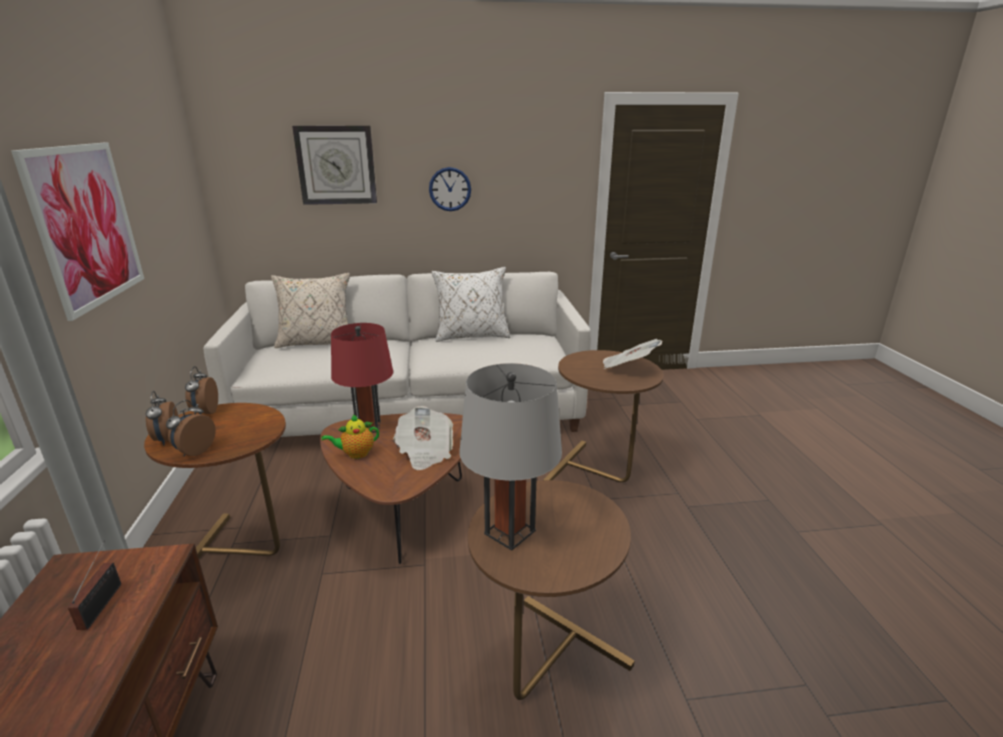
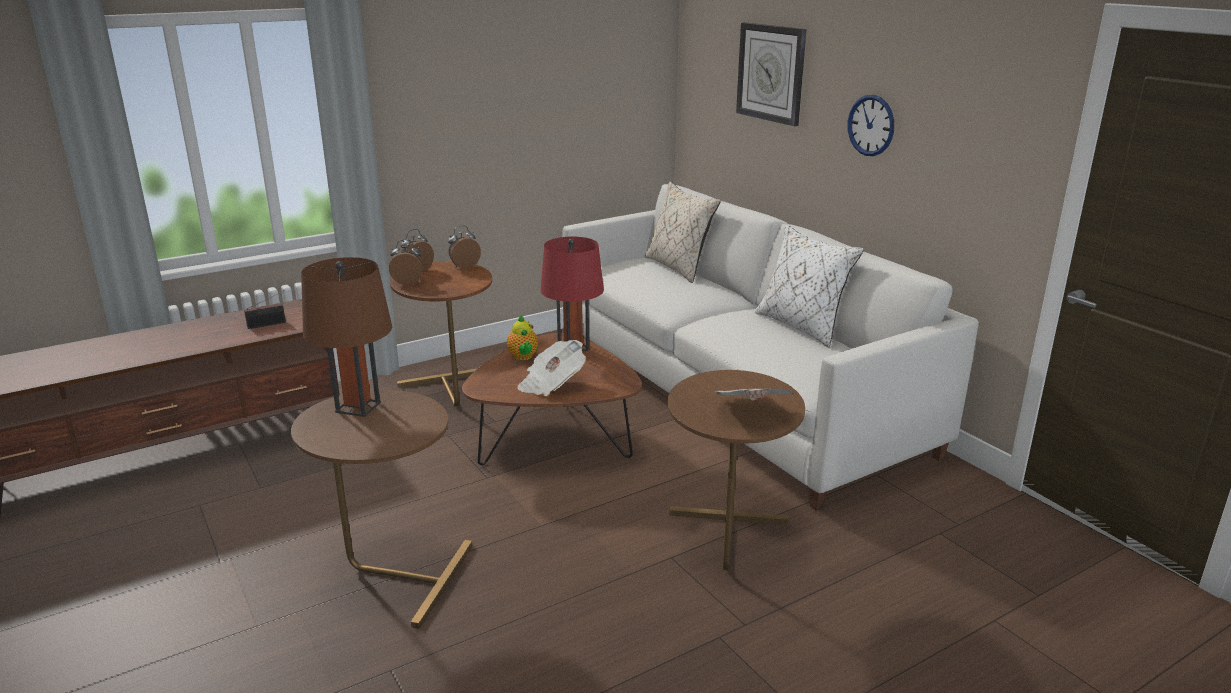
camera: 65 degrees right, 0 degrees up
(86, 225) = (467, 97): picture -> none
(355, 454) = (523, 357): teapot -> teapot turned 150 degrees counterclockwise
(509, 532) = (358, 407): grey table lamp -> brown table lamp

